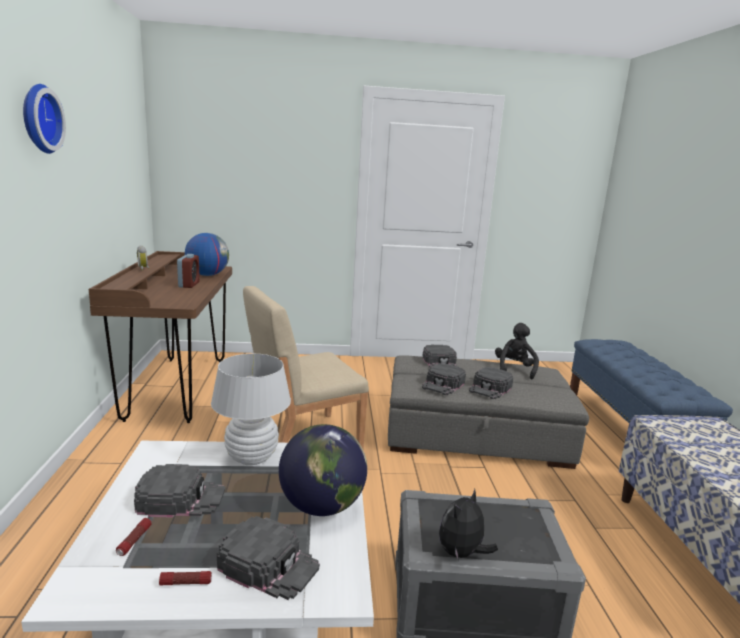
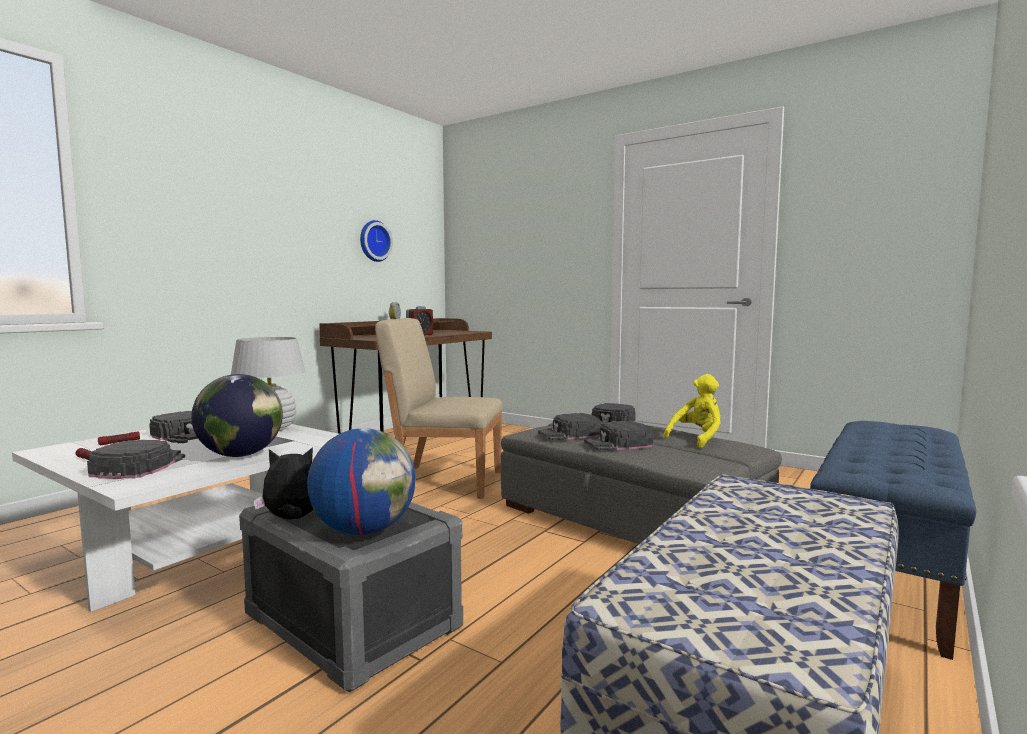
camera: 40 degrees right, 10 degrees down
(38, 119) = (279, 188): wall clock -> wall clock (373, 241)
(207, 275) = (453, 333): globe -> globe (364, 530)
(269, 565) = (139, 466): black cap -> black cap turned 150 degrees counterclockwise
(514, 369) = (697, 439): black plush toy -> yellow plush toy

